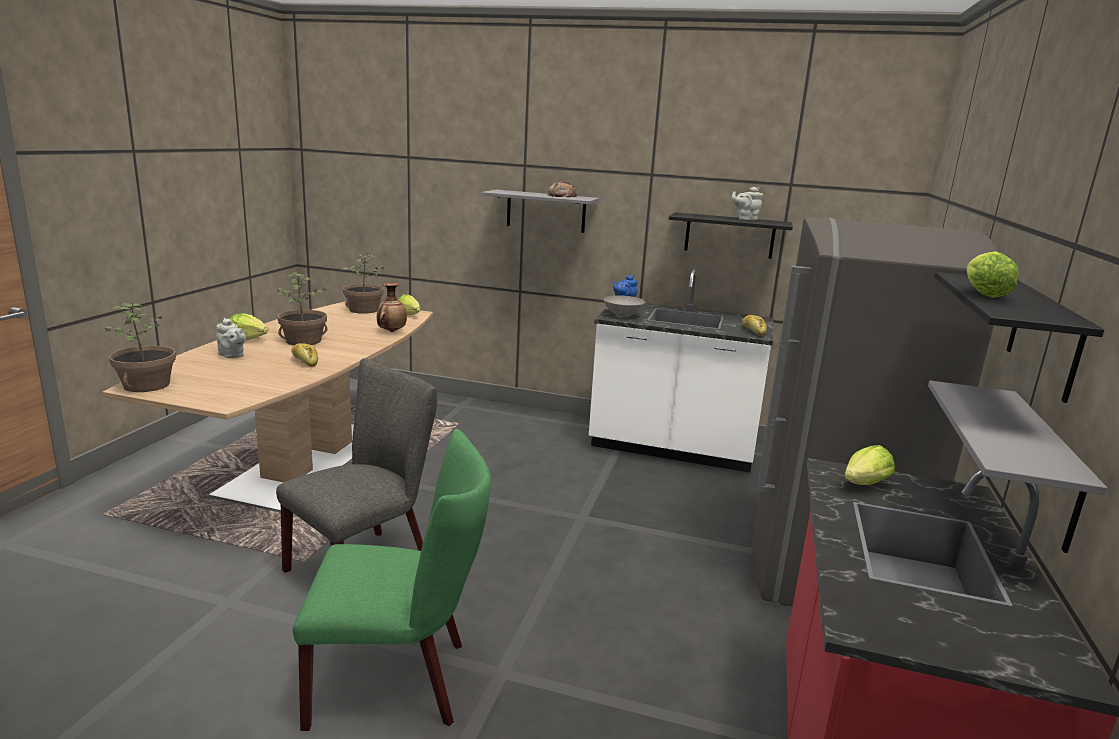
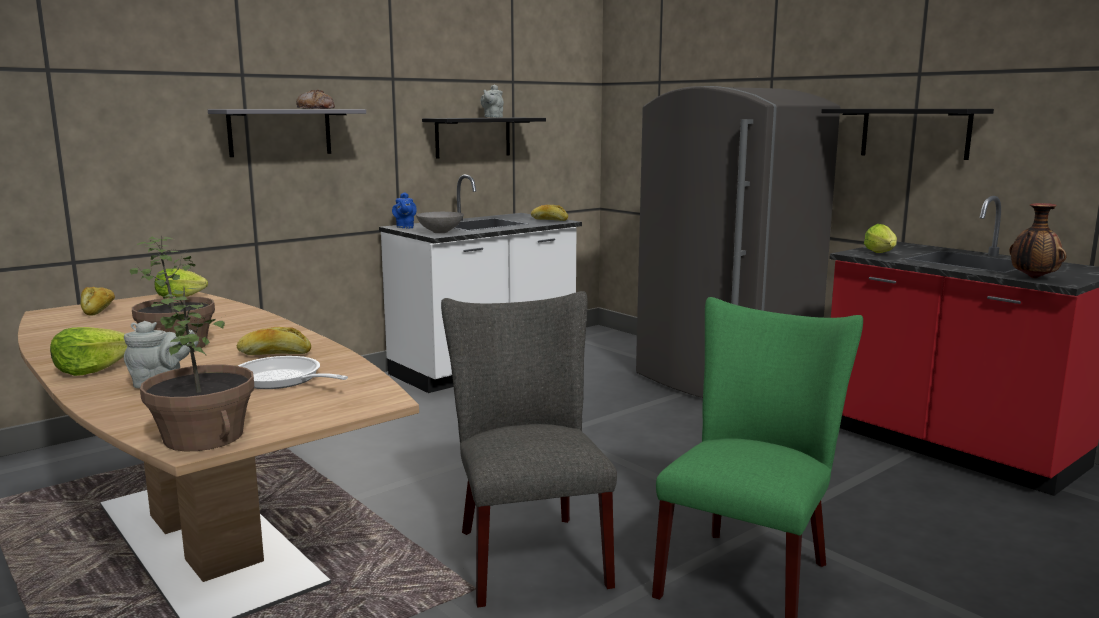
camera: 55 degrees left, 5 degrees down
(254, 375) = (282, 380): none -> frying pan
(363, 310) = (99, 310): potted plant -> bread
(391, 331) = (233, 311): vase -> vase (1033, 278)
(982, 294) = (900, 108): lettuce -> none
(1043, 468) = (958, 204): grey shelf -> none

